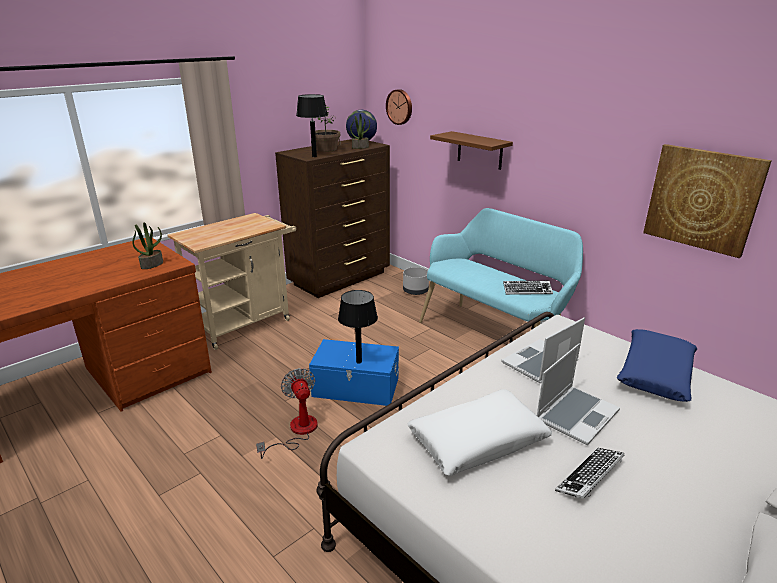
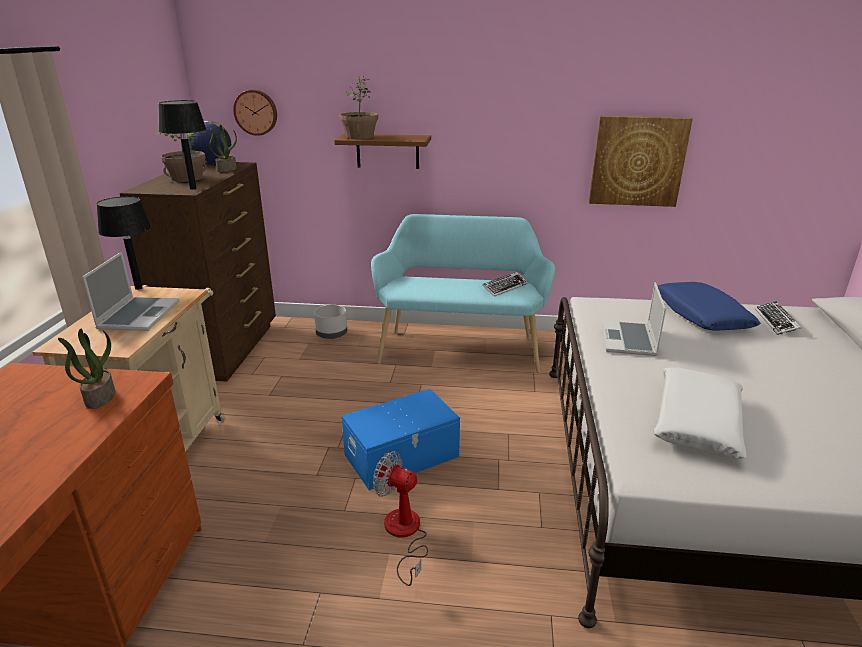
camera: 40 degrees left, 0 degrees up
(358, 362) = (414, 421): black table lamp -> black table lamp (138, 288)
(453, 135) = (359, 137): none -> potted plant
(576, 415) = (713, 368): laptop -> laptop (138, 315)
(590, 477) = (792, 407): keyboard -> keyboard (776, 321)

